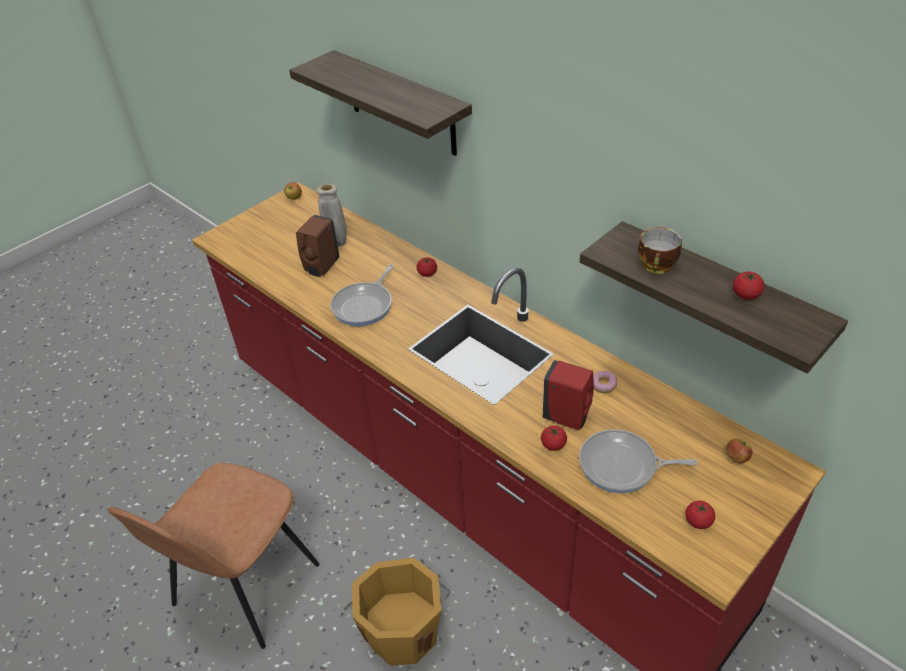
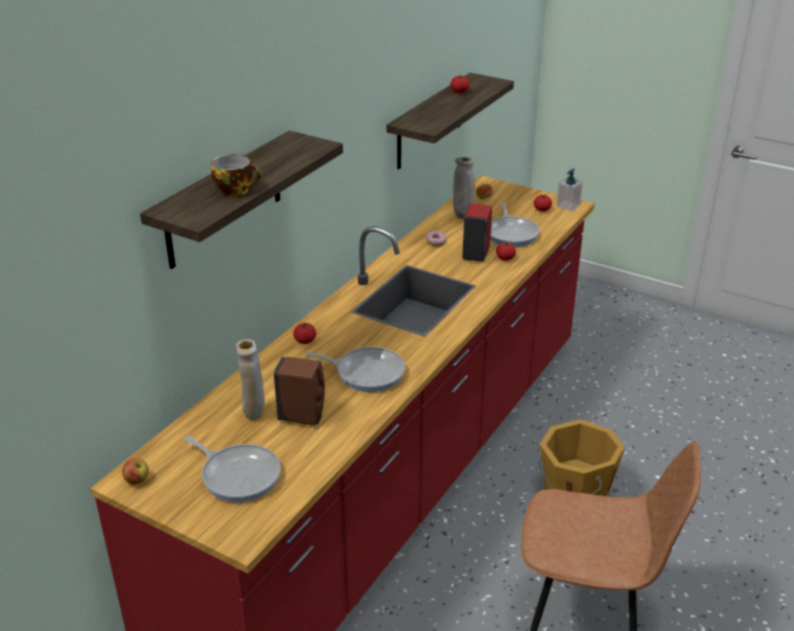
camera: 105 degrees left, 10 degrees down
(275, 237) = (238, 475): none -> frying pan
(657, 266) = (440, 113): cup -> cup (236, 190)
(672, 423) = (462, 218): none -> beige vase
(712, 561) = (568, 206): none -> soap dispenser

